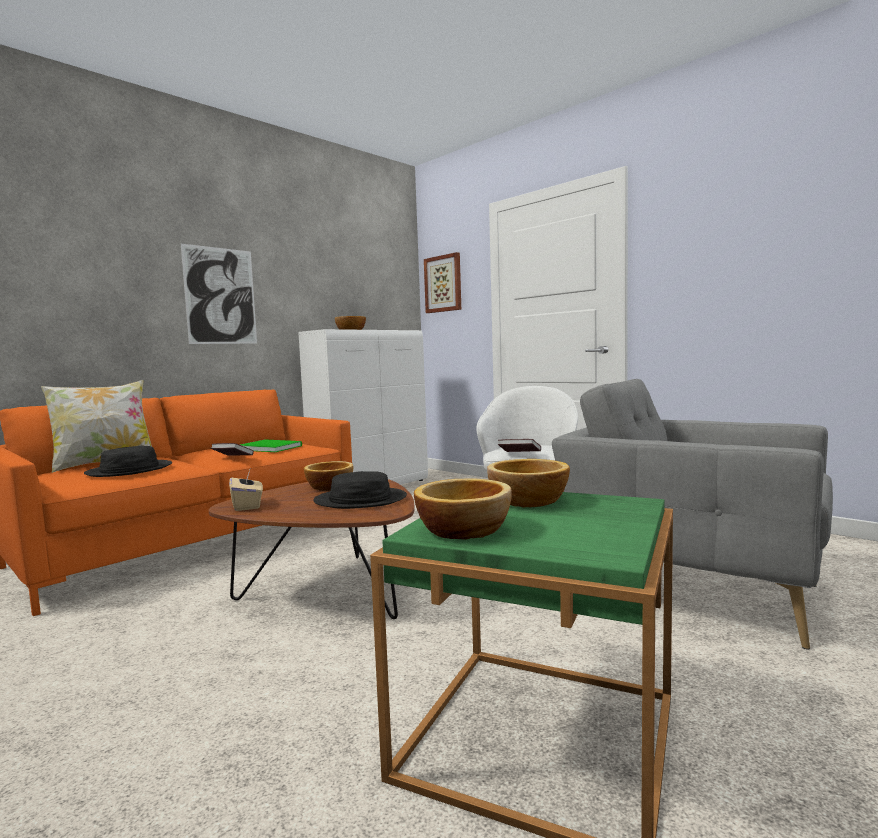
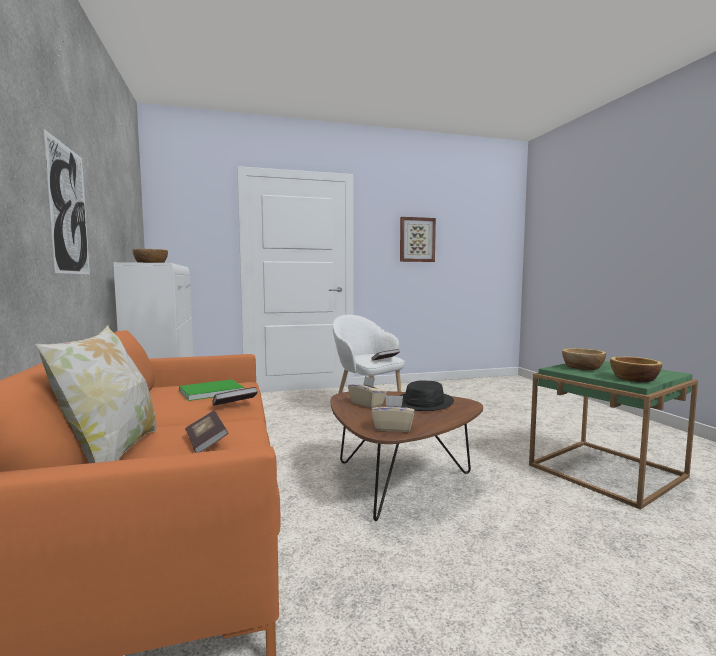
camera: 60 degrees left, 0 degrees up
(130, 470) = (206, 442): black hat -> book
(329, 487) = (367, 404): bowl -> beige tissue box
(443, 284) = (180, 224): picture -> picture (417, 239)
(691, 589) = (487, 412): grey armchair -> none

